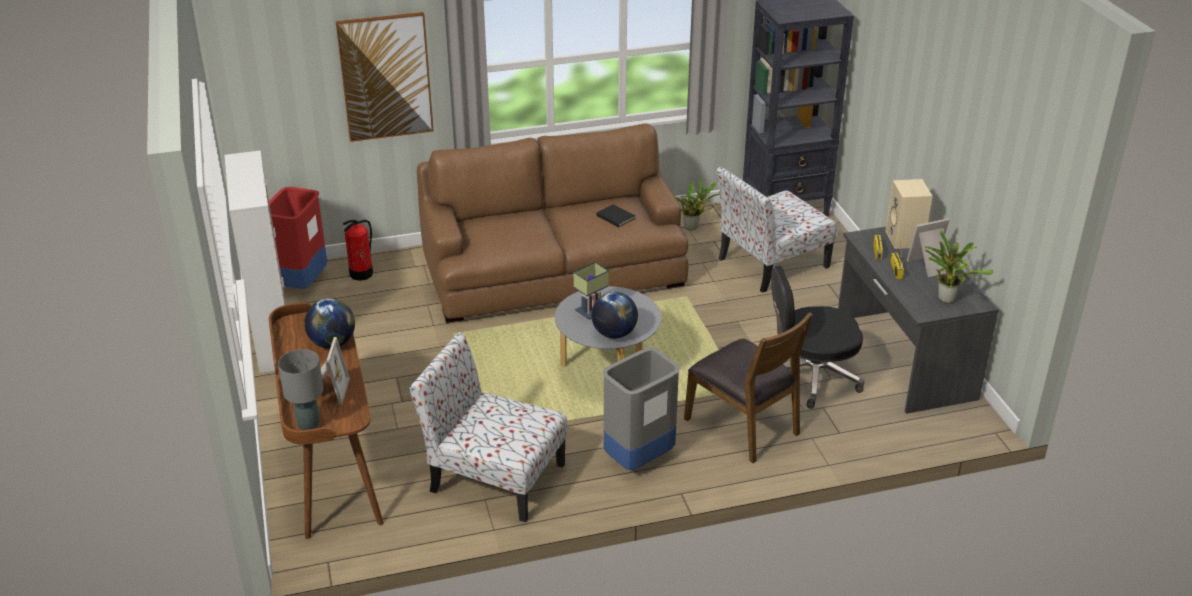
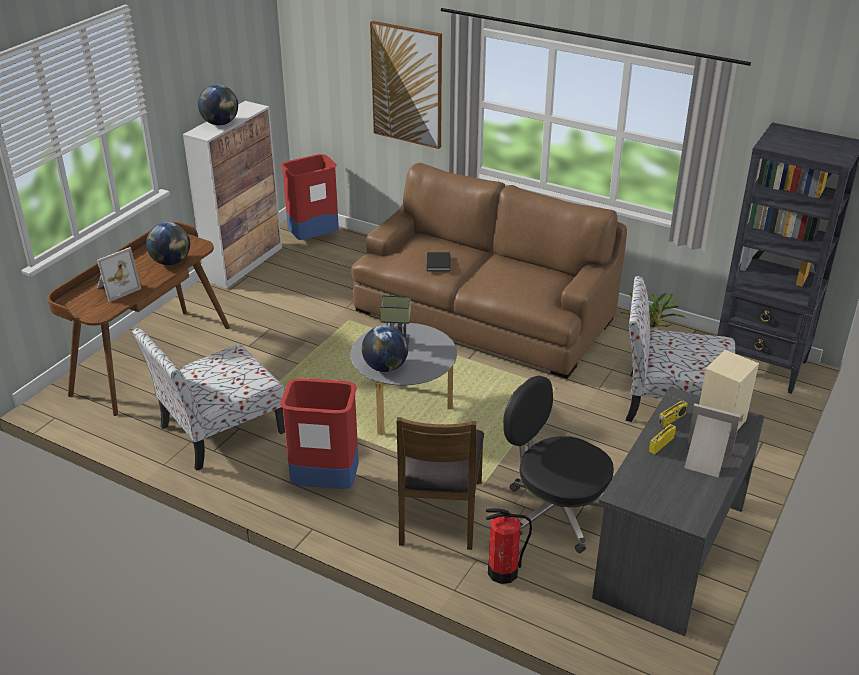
camera: 45 degrees right, 0 degrees up
(247, 185) = (220, 123): none -> globe
(309, 425) = (72, 304): grey table lamp -> none
(361, 274) = (357, 250): fire extinguisher -> fire extinguisher (503, 572)
(494, 477) = (219, 430): chair -> chair turned 105 degrees counterclockwise
(615, 216) = (529, 283): black book -> black book (439, 262)
(639, 459) = (325, 484): grey trash can -> red trash can
(945, 297) = (668, 495): potted plant -> none

